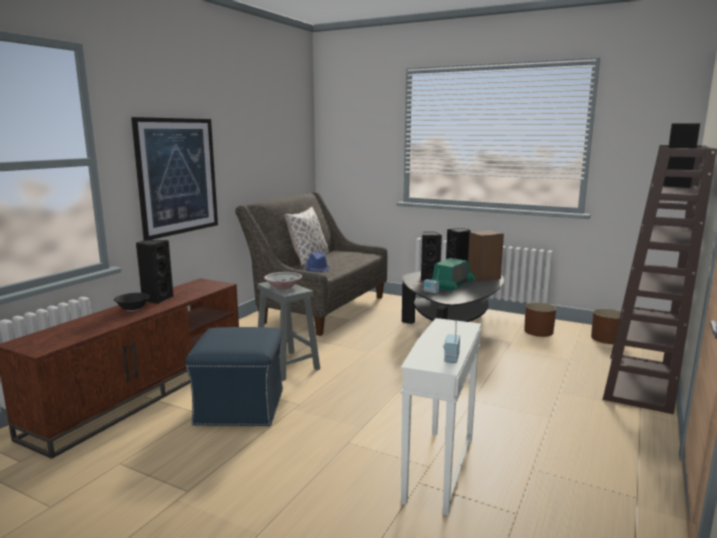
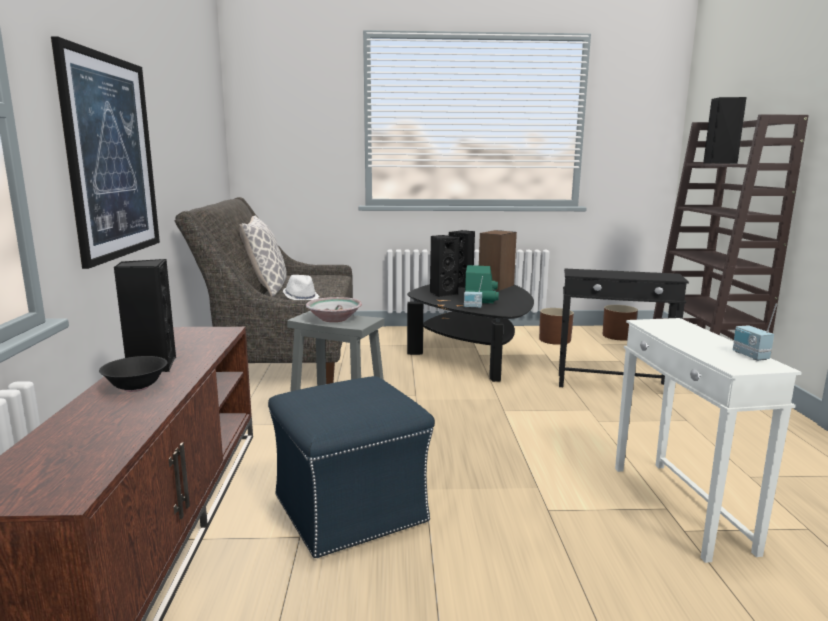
camera: 30 degrees left, 0 degrees up
(317, 269) = (301, 298): blue hat -> white hat
(530, 377) = (613, 385): none -> black side table

